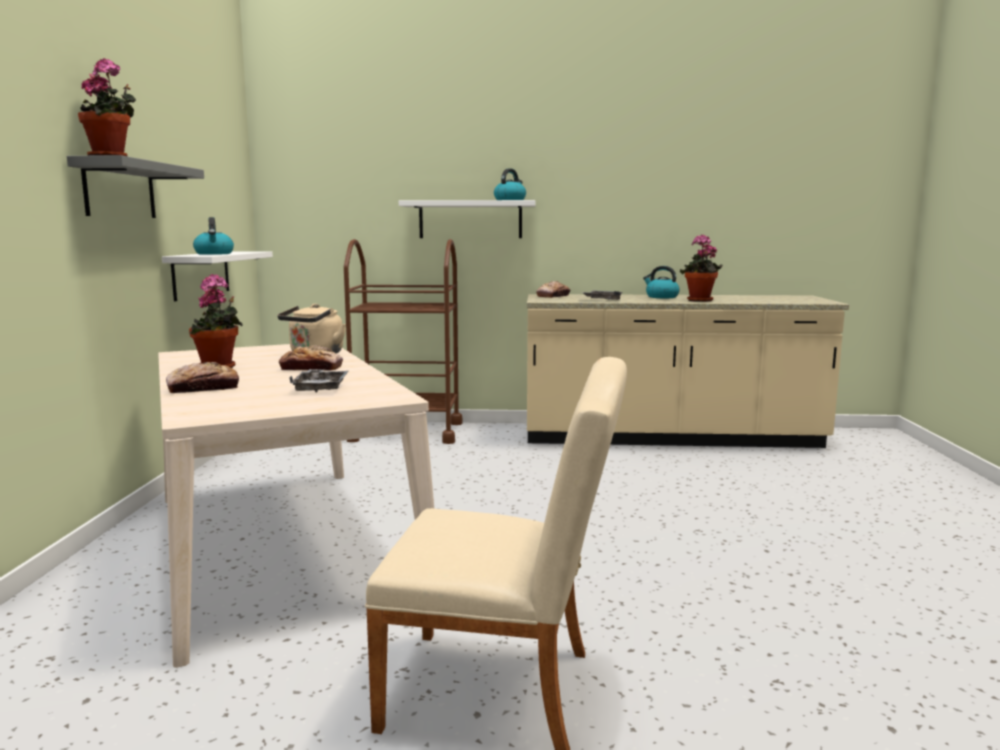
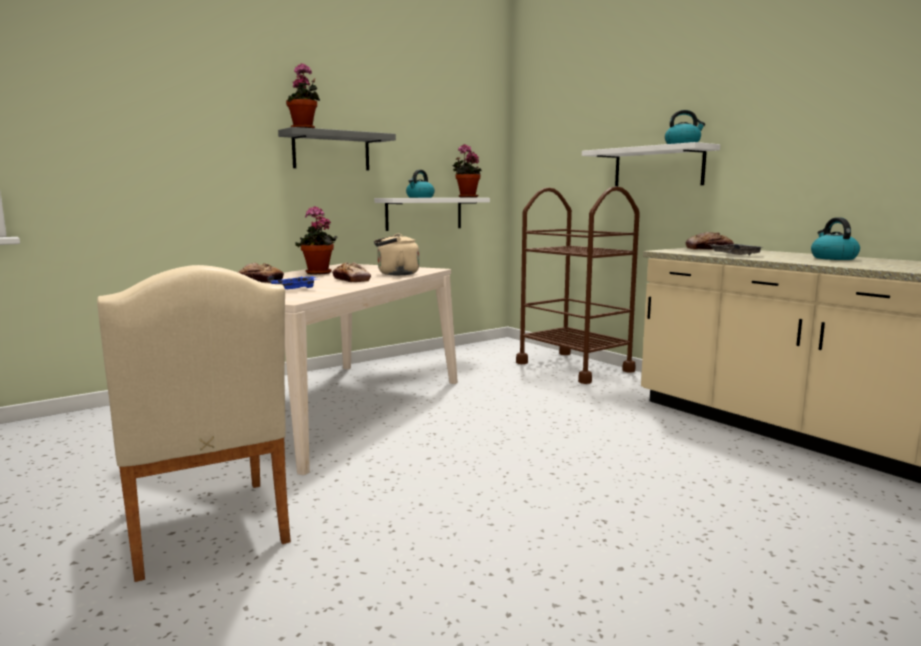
camera: 50 degrees right, 0 degrees up
(320, 388) = (295, 289): grey tray -> blue tray
(699, 301) = (853, 264): potted plant -> potted plant (466, 197)

